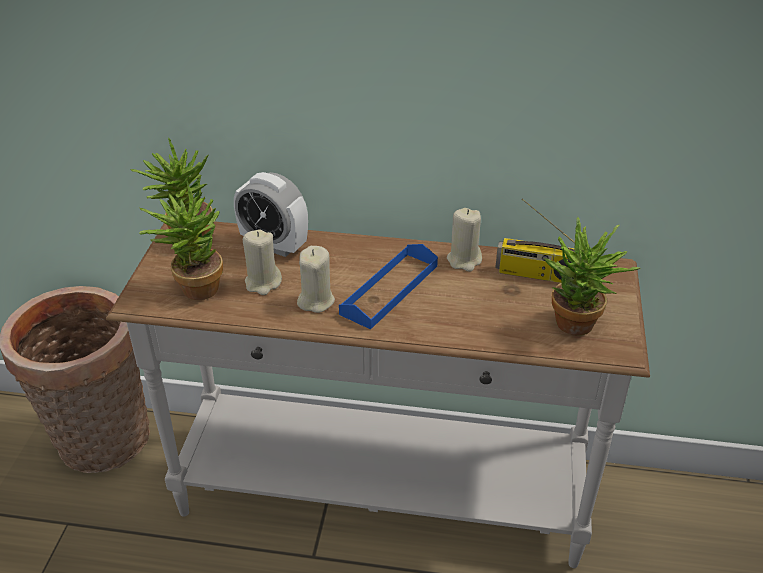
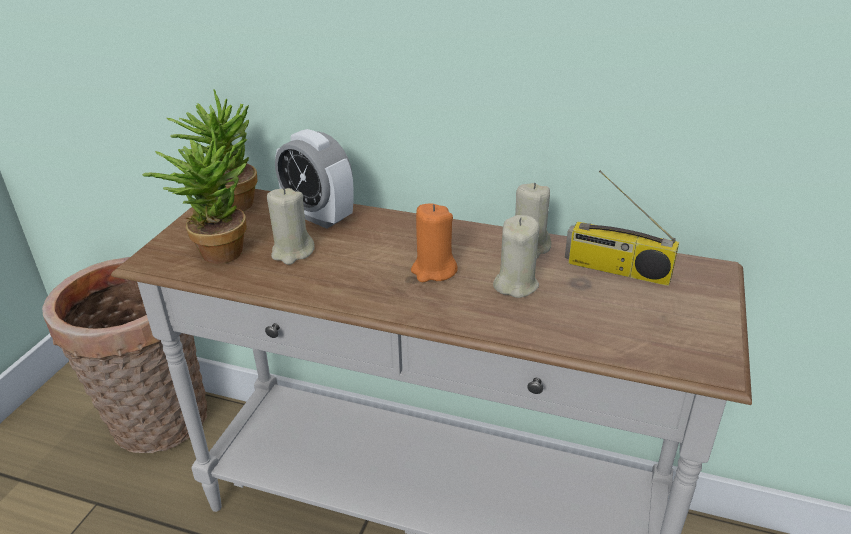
camera: 10 degrees right, 5 degrees down
(316, 301) = (344, 275): beige candle -> beige candle (515, 284)
(389, 289) = (433, 271): blue tray -> orange candle
(577, 329) = (658, 334): potted plant -> none

